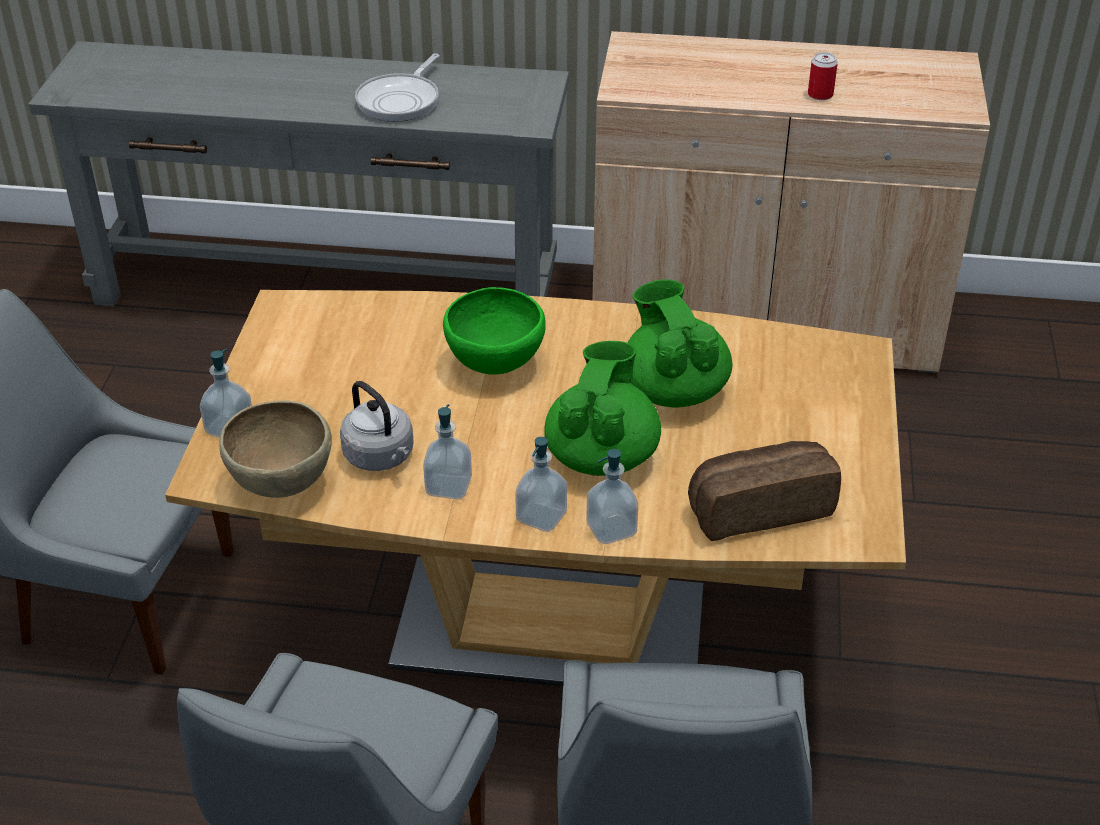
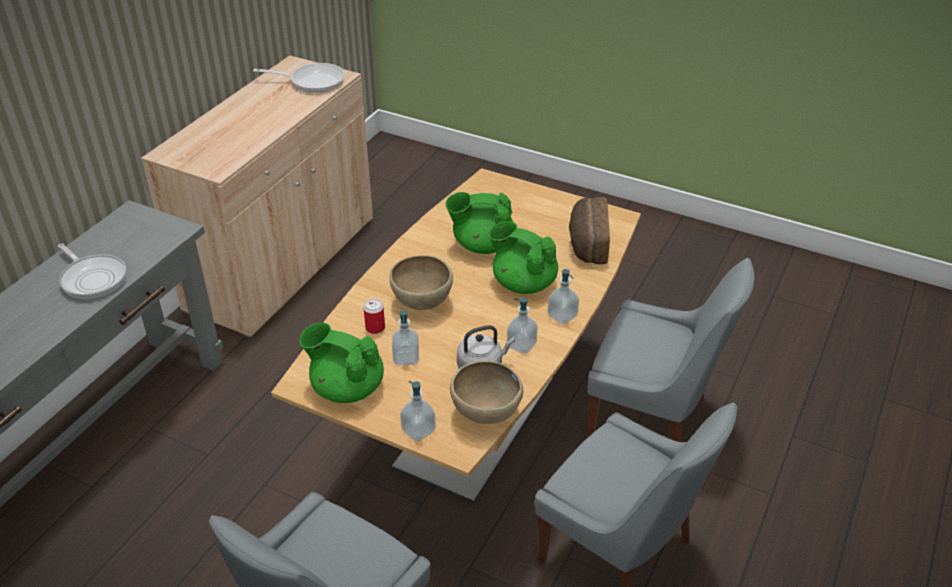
camera: 70 degrees left, 0 degrees up
(290, 346) = (347, 387): none -> green teapot
(495, 364) = (421, 303): green bowl -> brown bowl
(611, 529) = (582, 294): soap dispenser -> soap dispenser (406, 358)
(820, 95) = (287, 110): can -> can (375, 328)
(921, 91) = (312, 81): none -> frying pan

